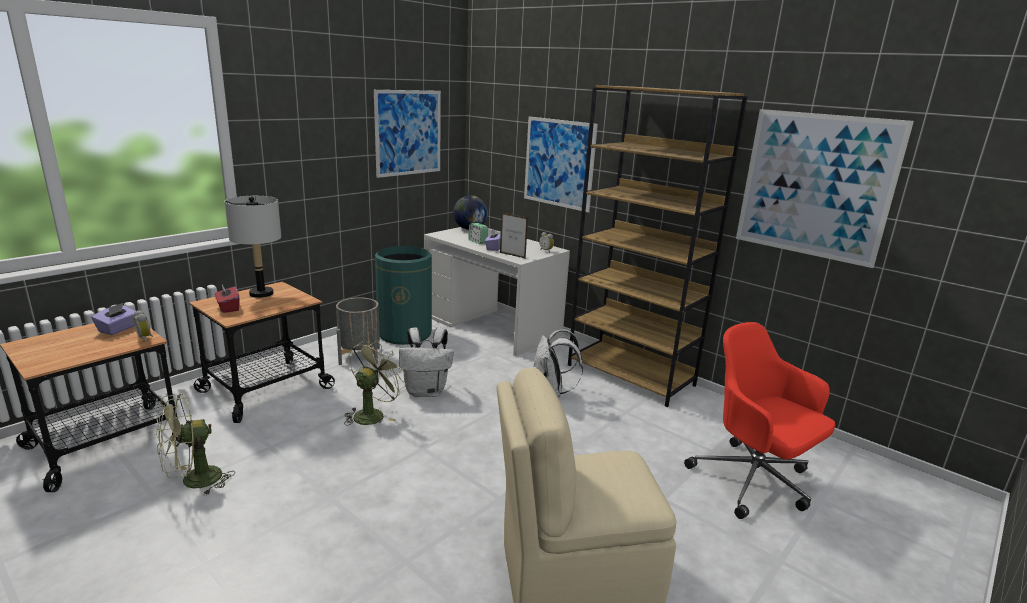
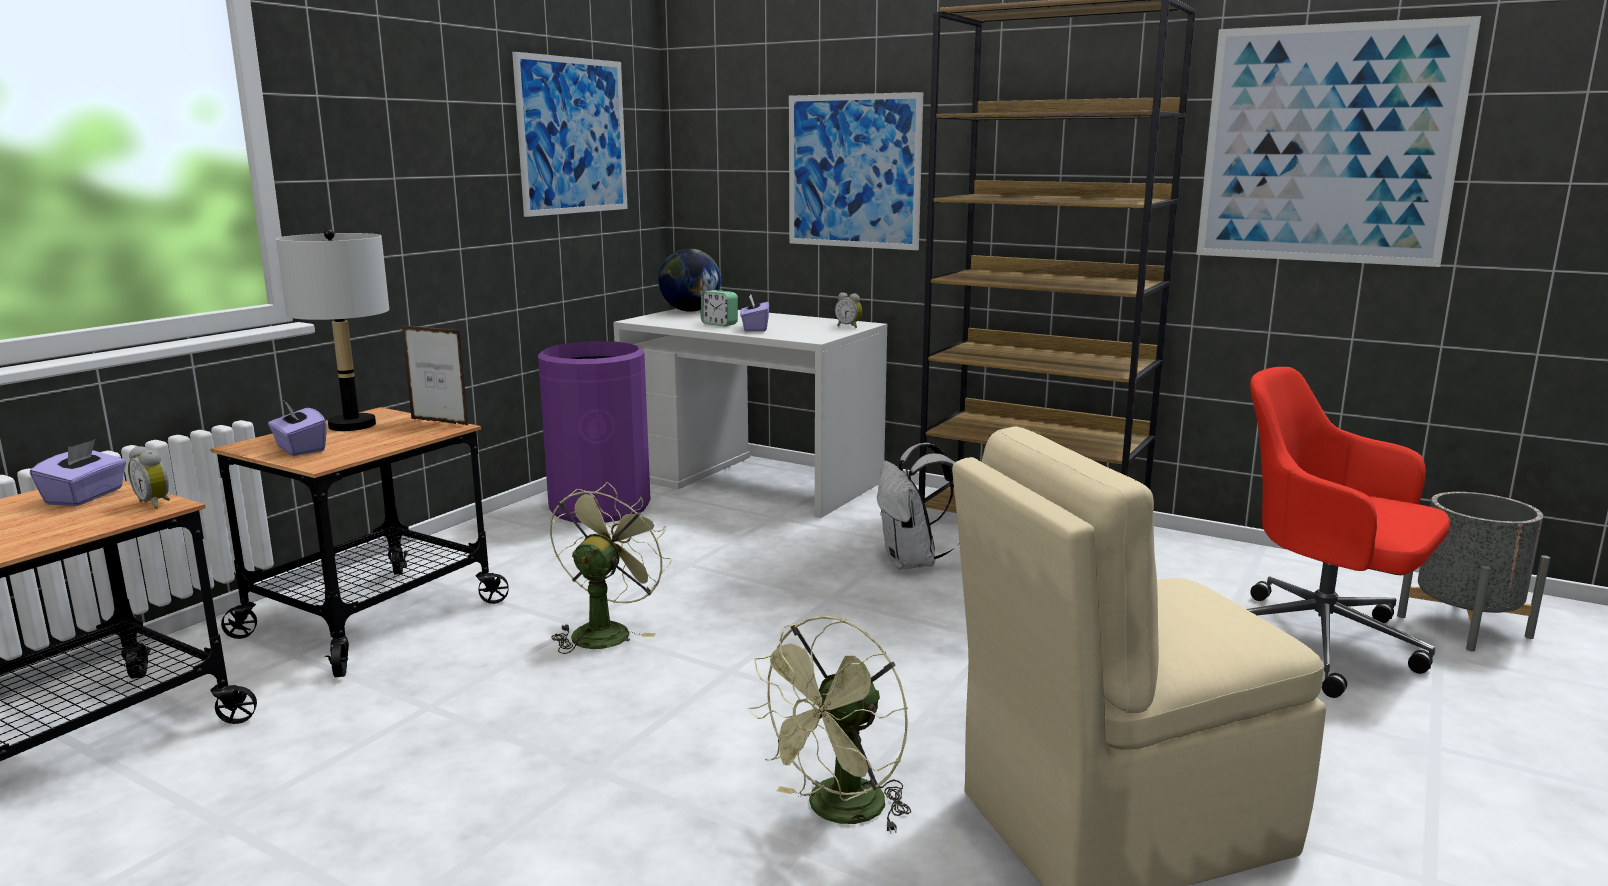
camera: 10 degrees left, 5 degrees down
(193, 482) = (295, 785): green fan -> green fan (838, 813)
(228, 308) = (300, 449): red tissue box -> purple tissue box
(359, 356) = (531, 547): grey planter -> grey planter (1463, 626)
(405, 334) = (600, 507): green trash can -> purple trash can
(426, 391) = (688, 586): white backpack -> none
(512, 255) = (796, 335): picture frame -> picture frame (439, 422)

